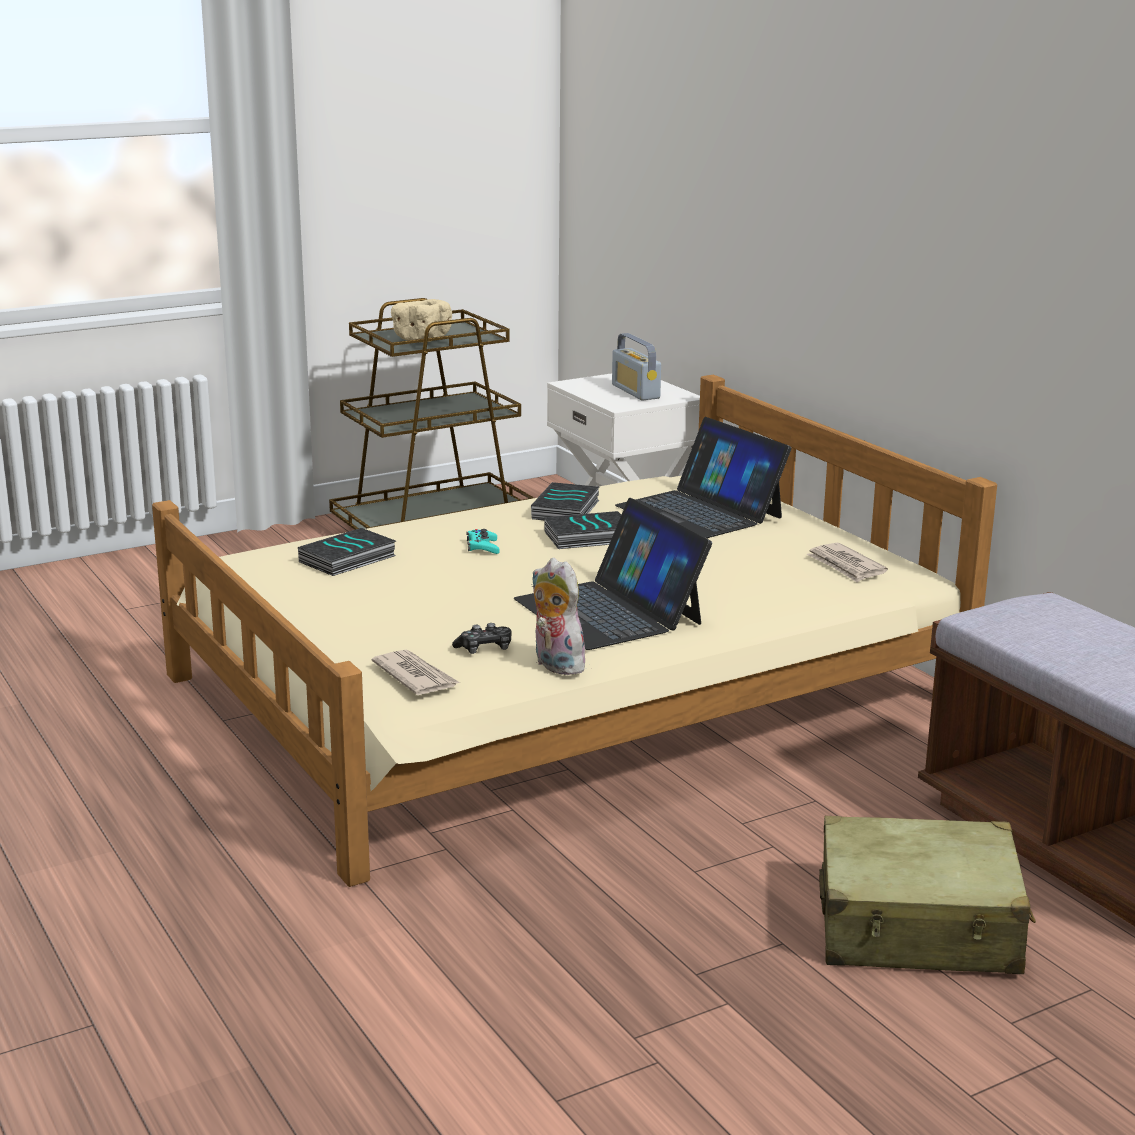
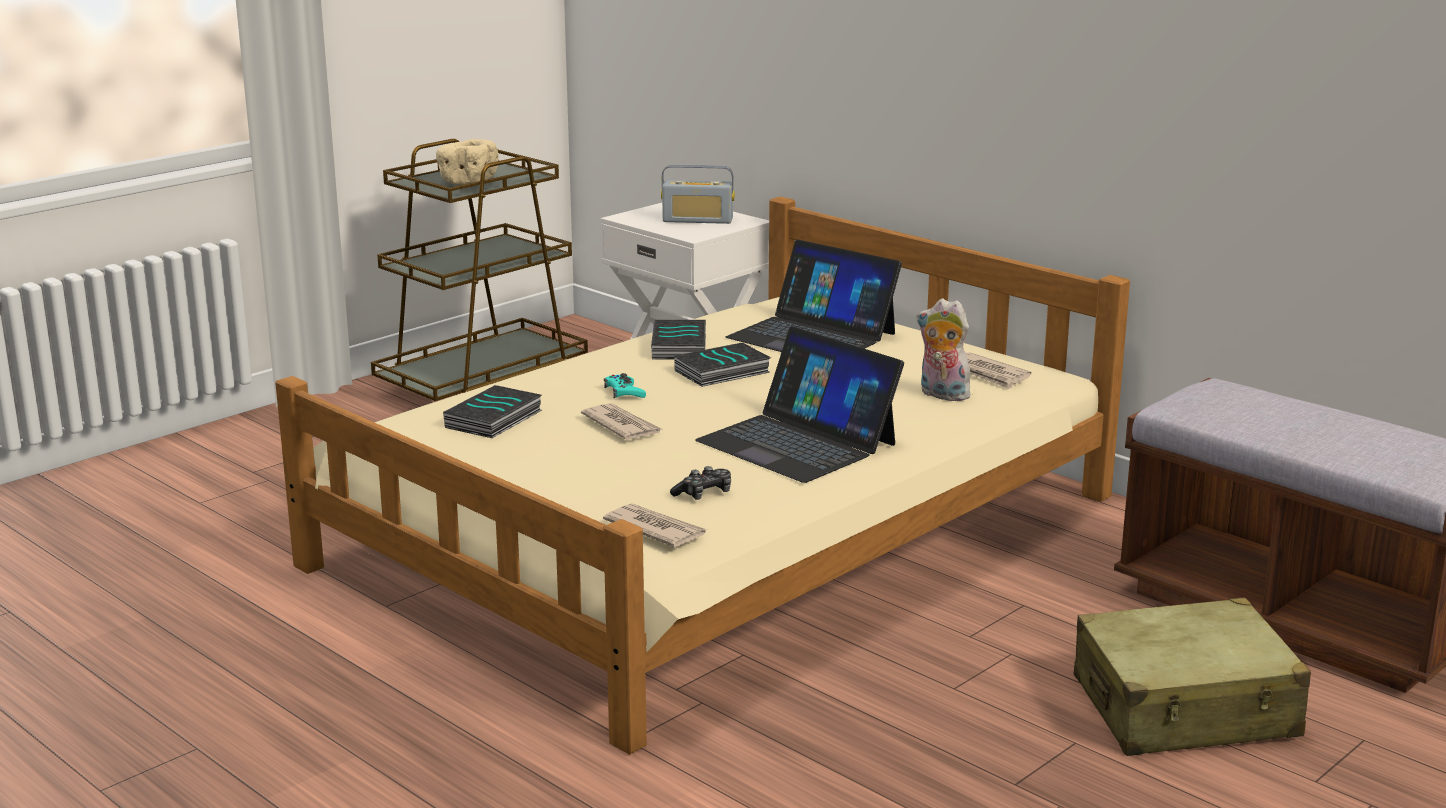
camera: 15 degrees left, 0 degrees up
(457, 577) = (621, 426): none -> newspaper
(555, 665) = (782, 501): plush toy -> plush toy (941, 395)
(635, 391) = (698, 220): radio -> radio turned 45 degrees counterclockwise

